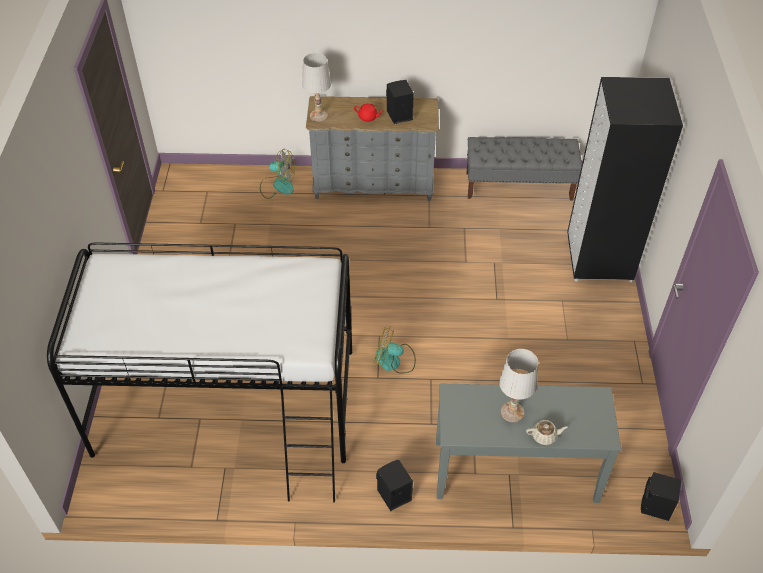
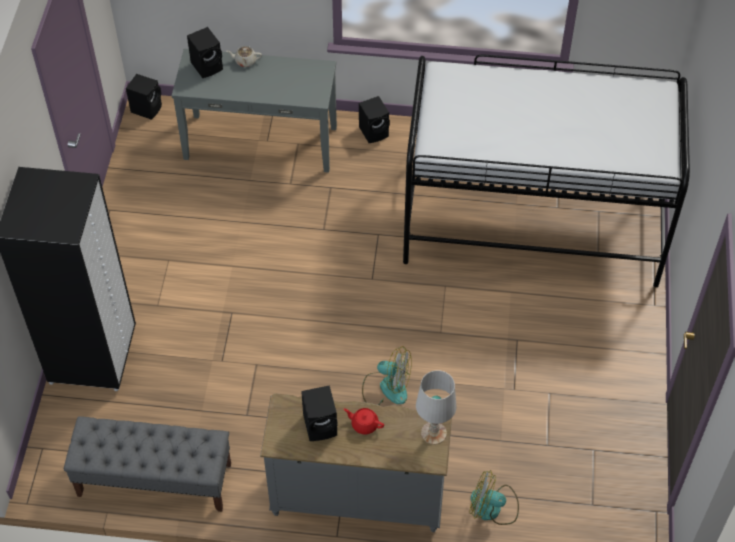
camera: 175 degrees left, 5 degrees up
(394, 361) = (359, 250): fan -> fan (386, 387)
(512, 412) = (267, 81): white table lamp -> none
(584, 426) = (208, 66): none -> black speaker

